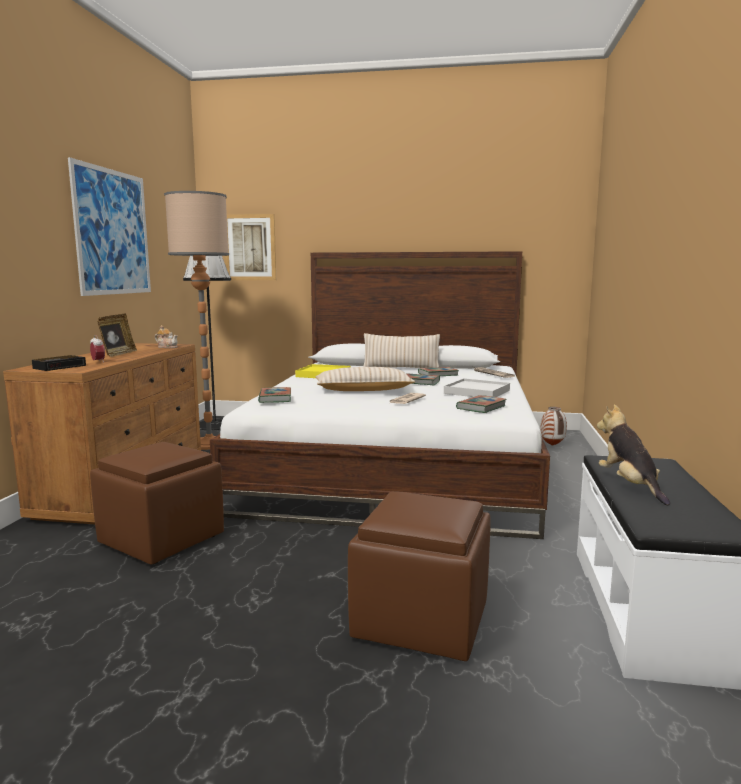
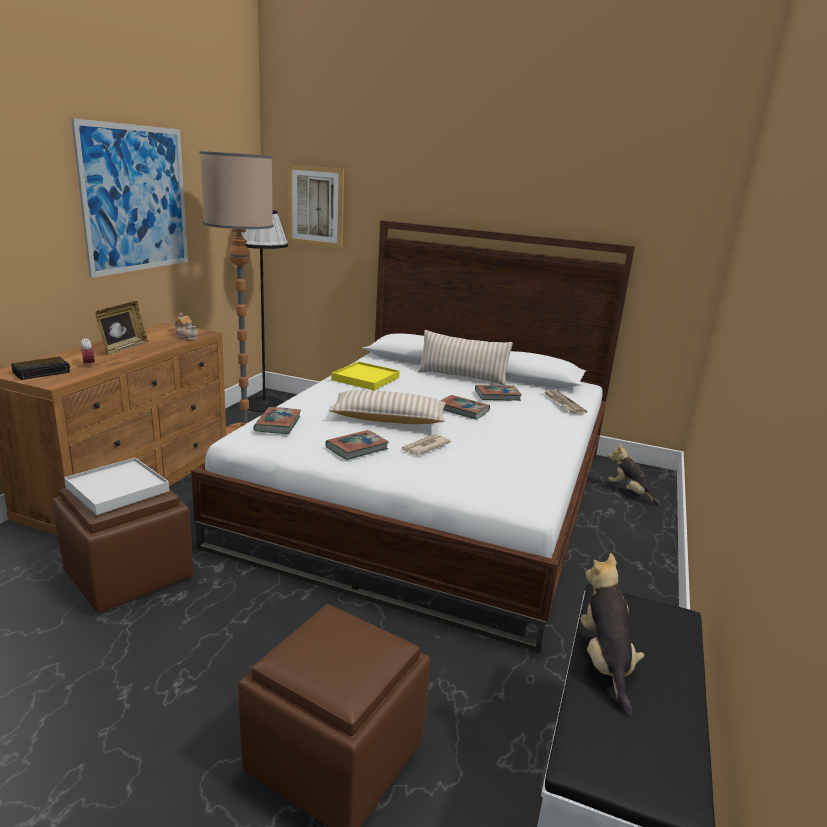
camera: 10 degrees right, 10 degrees up
(477, 392) = (520, 440): white tray -> white tray (118, 489)
(481, 407) = (504, 475): book -> book (357, 448)
(552, 445) = (630, 492): vase -> plush toy

